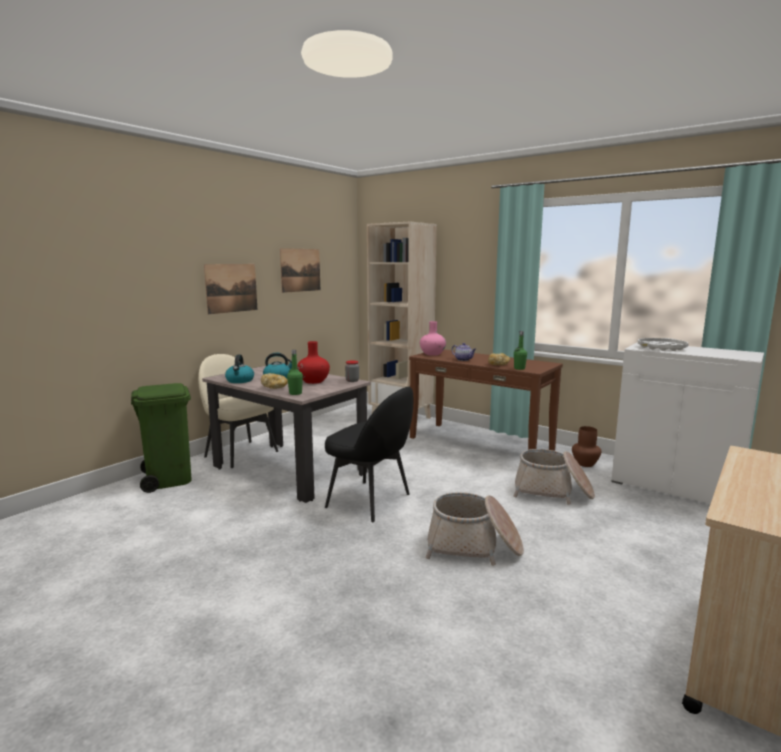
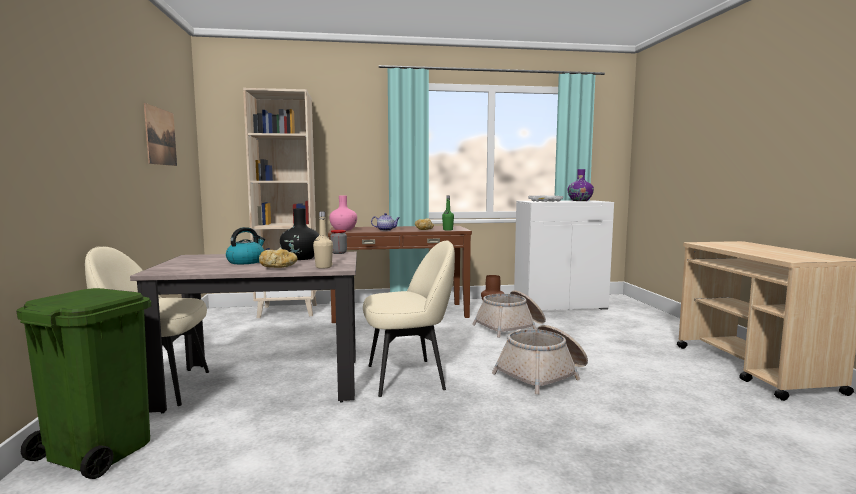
camera: 45 degrees left, 5 degrees down
(231, 288) = (105, 148): picture -> none
(240, 381) = (205, 269): kettle -> none
(295, 393) = (323, 267): green bottle -> beige bottle
(313, 381) = (301, 258): red vase -> black vase
(370, 501) = (408, 377): black chair -> beige chair
(724, 352) = (580, 200): none -> purple vase

